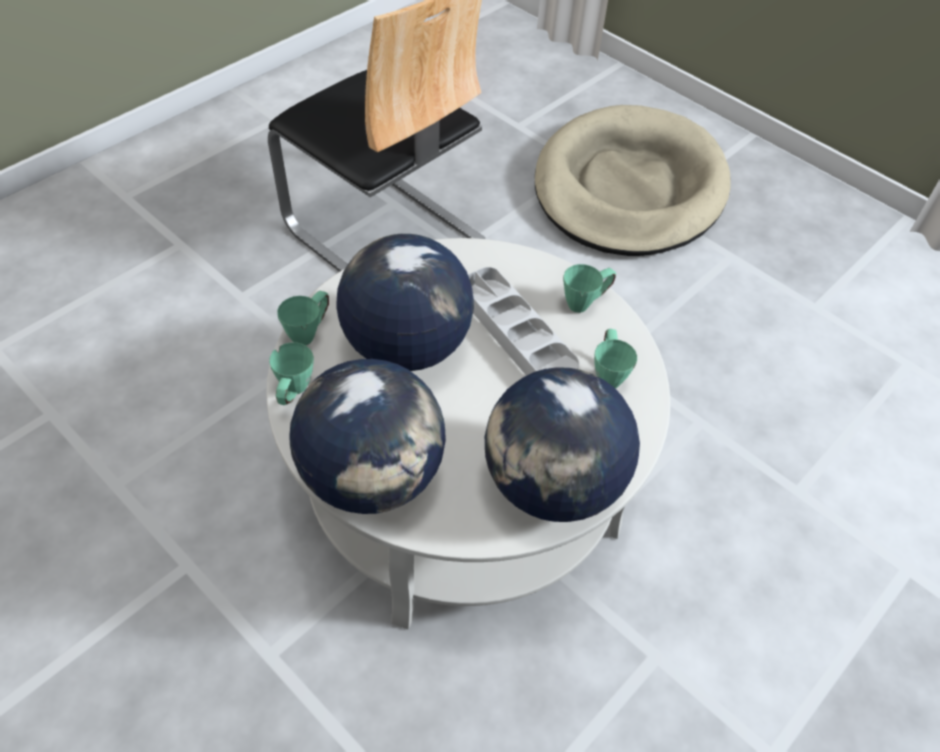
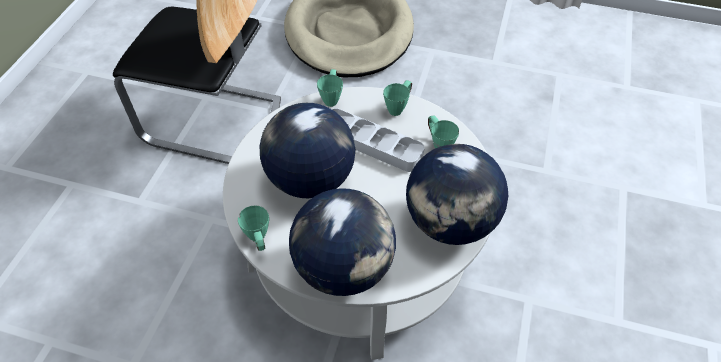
camera: 25 degrees left, 0 degrees up
(309, 332) = (242, 198): green mug -> green mug (331, 98)

